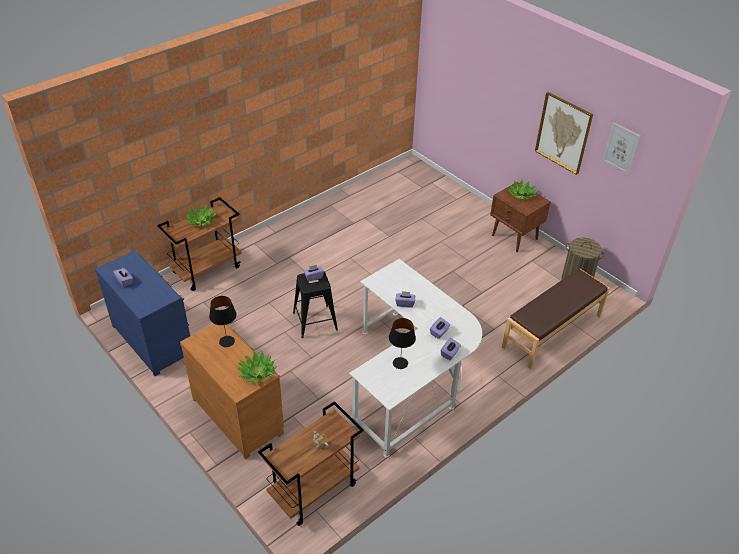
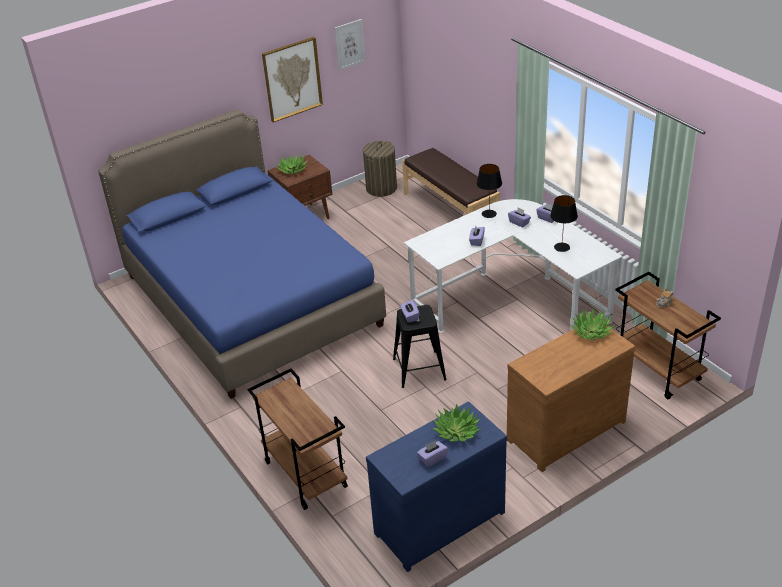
camera: 80 degrees left, 5 degrees down
(201, 221) = (289, 412): potted plant -> potted plant (456, 431)
(226, 341) = (544, 357): black table lamp -> black table lamp (488, 214)
(394, 222) = (251, 300): none -> blue bed

